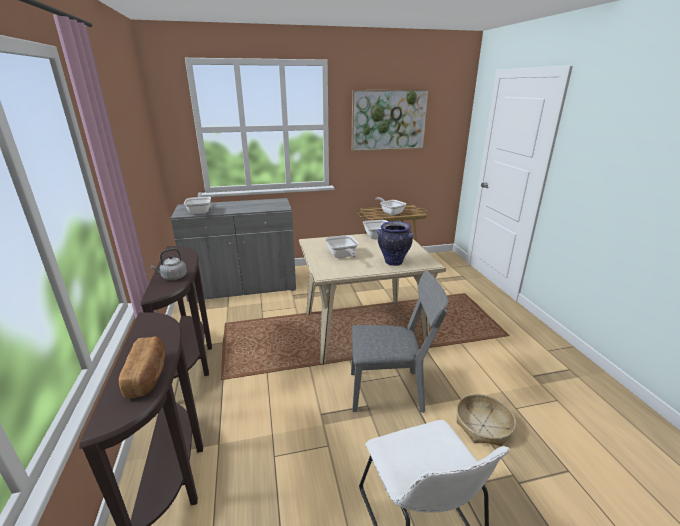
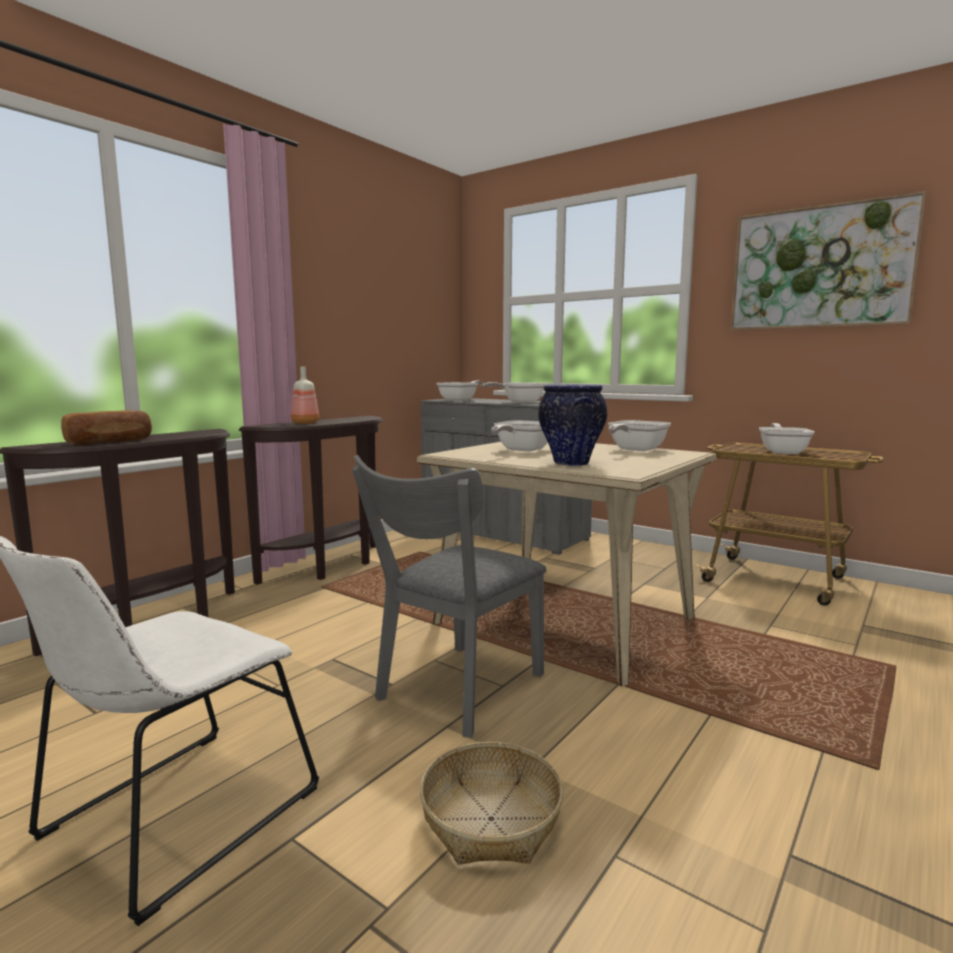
camera: 50 degrees right, 15 degrees down
(173, 277) = (304, 423): grey kettle -> bottle
(248, 207) = (519, 402): none -> frying pan
(392, 390) = (454, 692): grey chair -> grey chair turned 75 degrees clockwise

